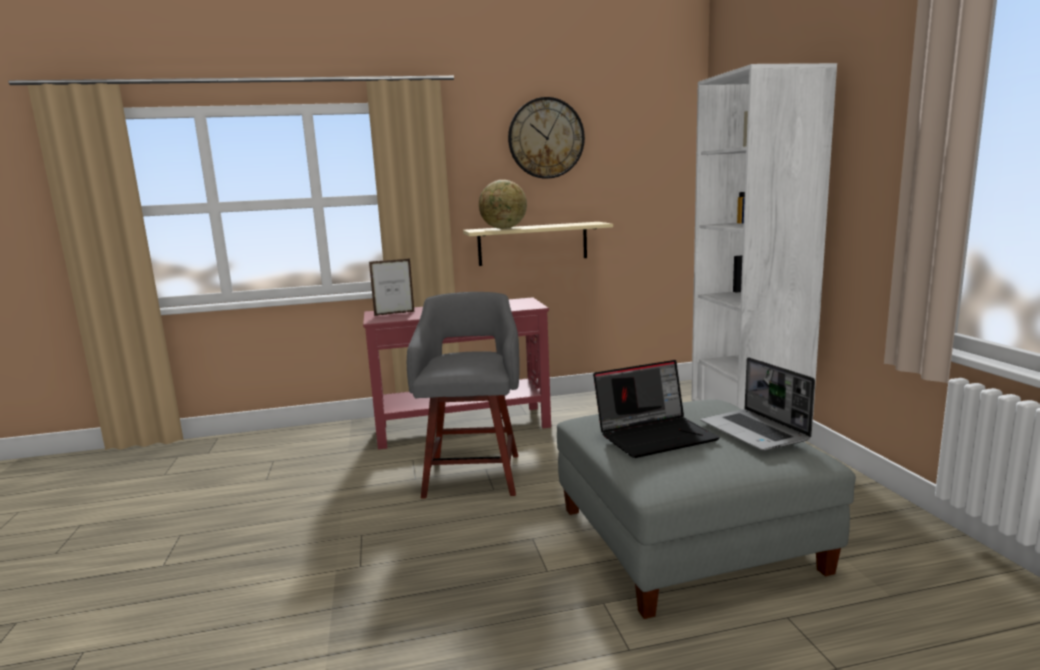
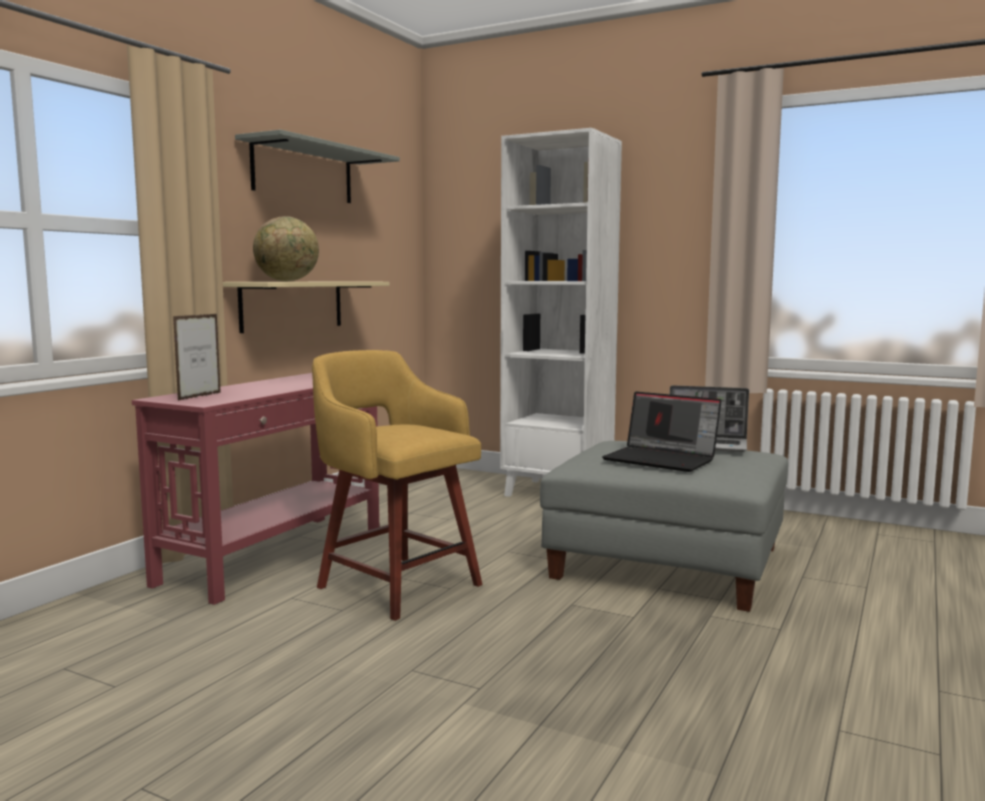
camera: 50 degrees left, 5 degrees down
(473, 473) = (396, 584): grey stool -> yellow stool
(546, 138) = (303, 173): wall clock -> grey shelf
(655, 435) = (662, 459): laptop -> laptop turned 105 degrees clockwise

